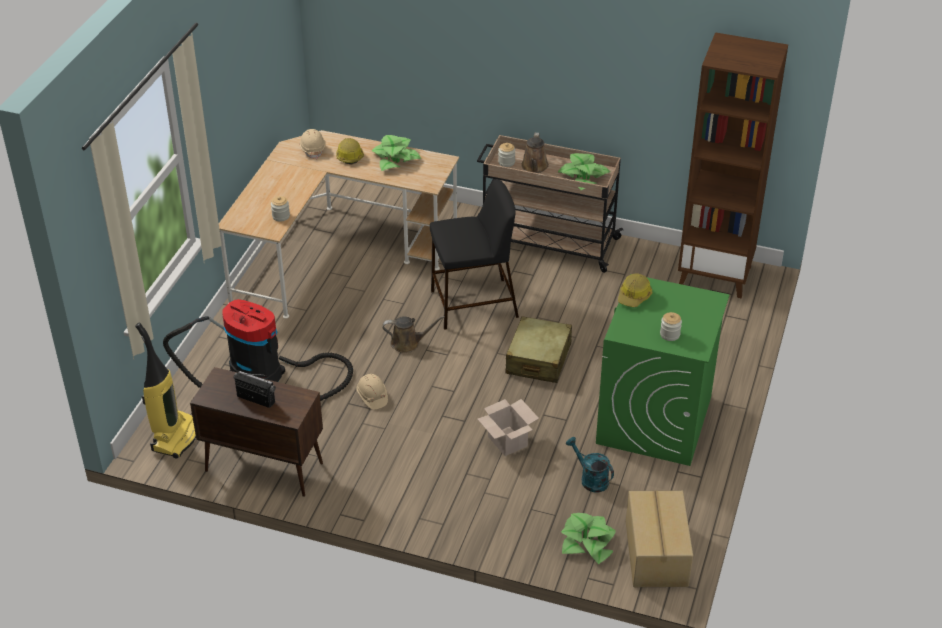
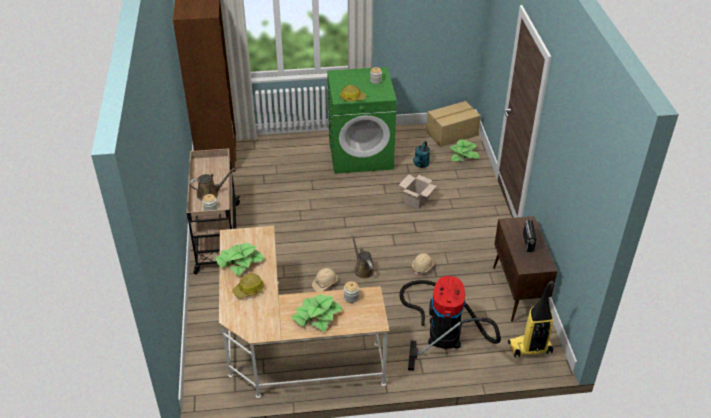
camera: 115 degrees left, 0 degrees up
(313, 149) = (251, 316): beige hard hat -> beige hard hat (324, 283)
(473, 304) = (305, 252): black stool -> none
(538, 359) = (340, 208): beige suitcase -> none
(583, 176) = (210, 170): potted plant -> potted plant (317, 316)

